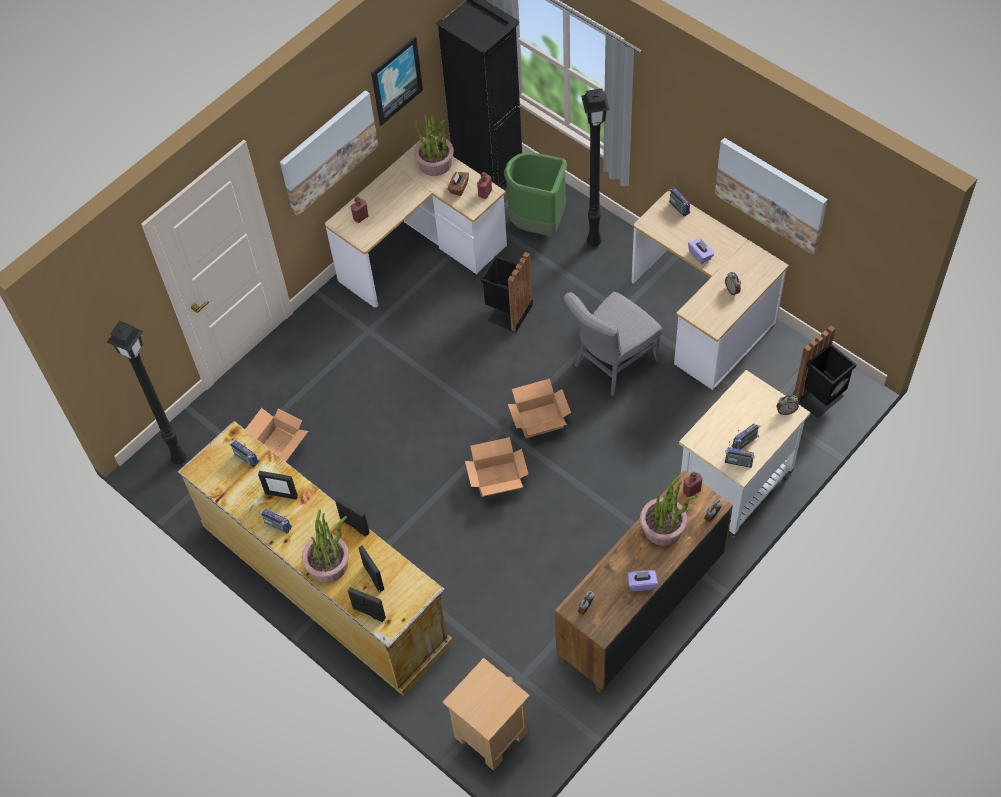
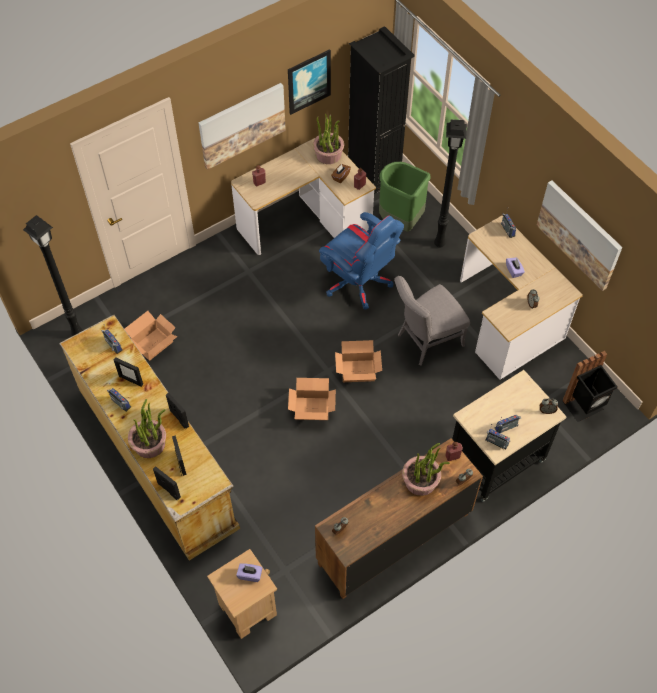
camera: 10 degrees right, 0 degrees up
(507, 312) = (357, 282): black trash can -> blue office chair
(642, 584) = (390, 522): purple tissue box -> purple tissue box (250, 575)
(735, 489) = (496, 462): white cart -> black cart

